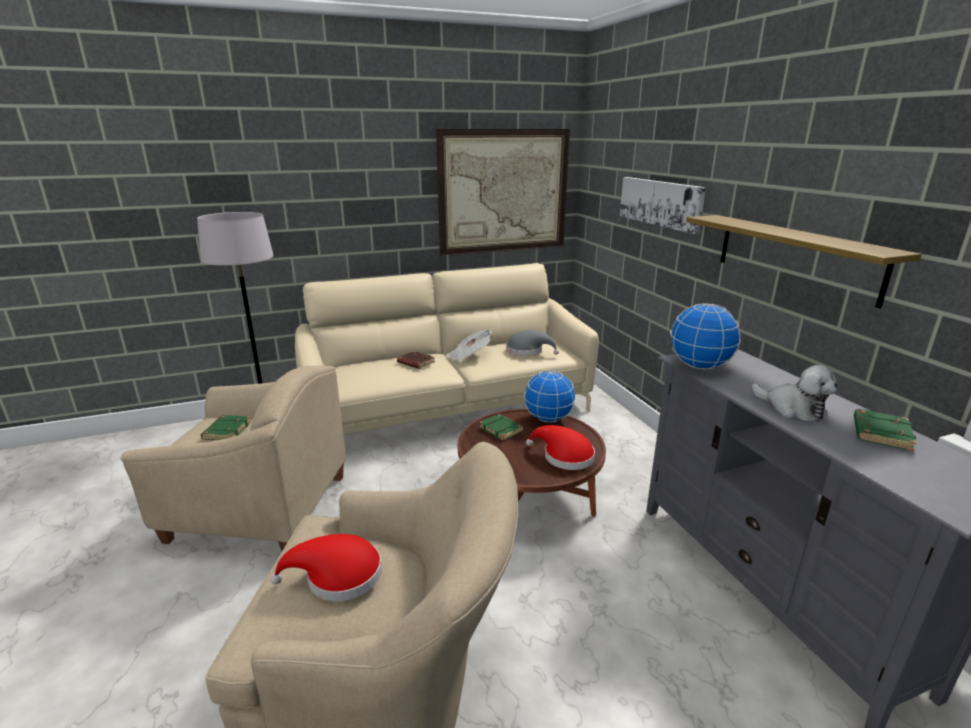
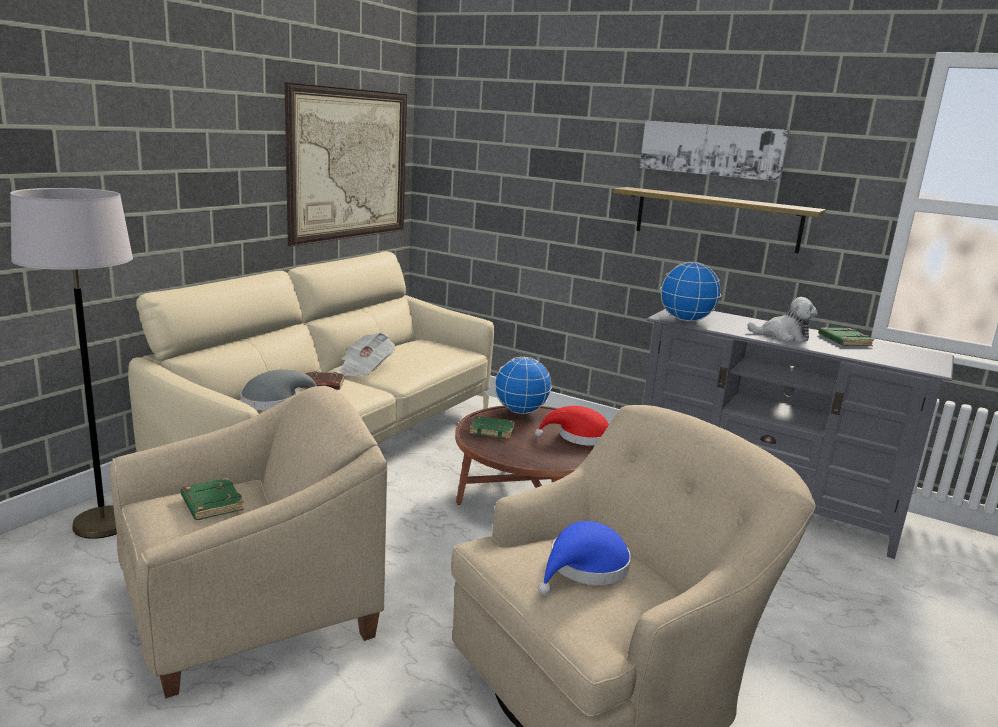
camera: 40 degrees left, 5 degrees down
(337, 576) = (585, 568): red hat -> blue hat
(527, 351) = (425, 352): grey hat -> grey hat (274, 401)
(660, 203) = (550, 177): picture -> picture (711, 150)

